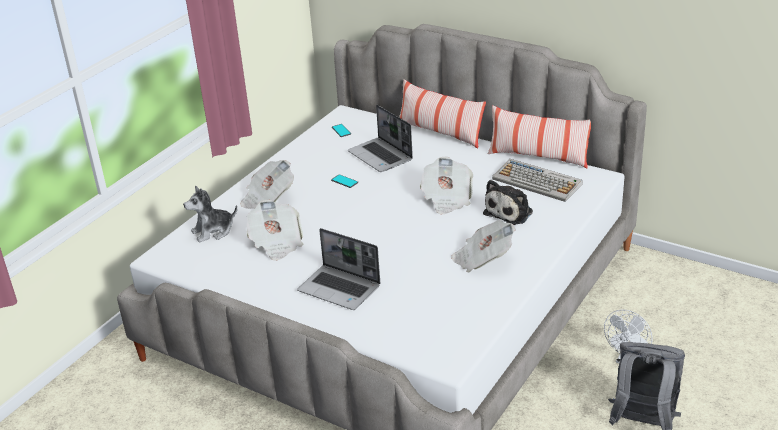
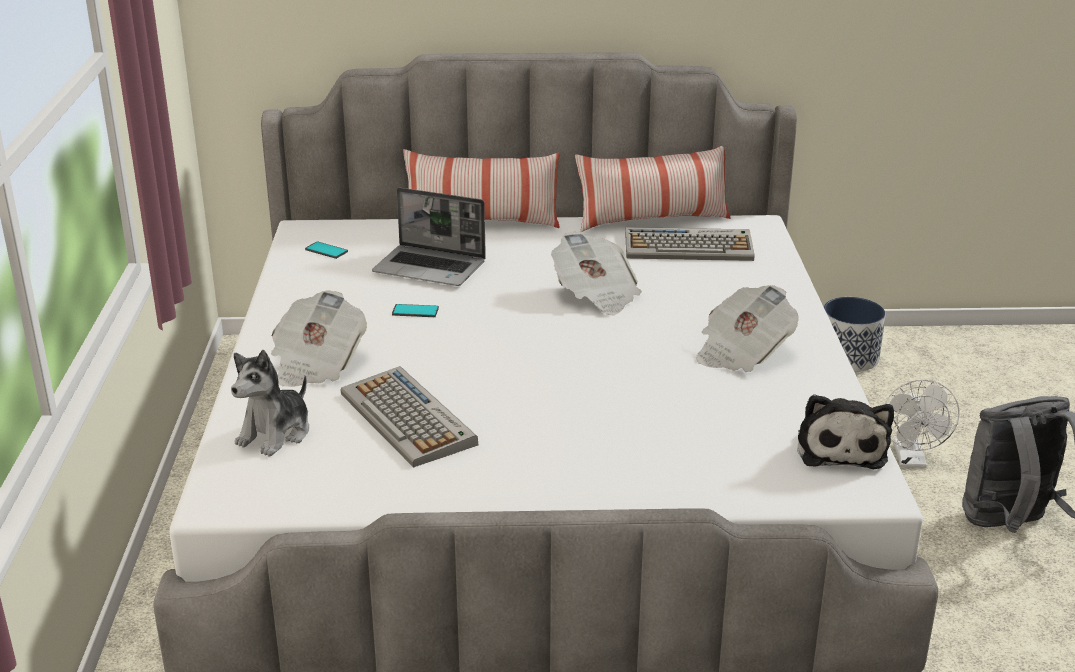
camera: 35 degrees left, 5 degrees down
(276, 243) = (409, 419): newspaper -> keyboard
(340, 288) = (592, 449): laptop -> none
(510, 212) = (701, 289): plush toy -> plush toy (840, 448)
(666, 281) = (848, 358): none -> planter

